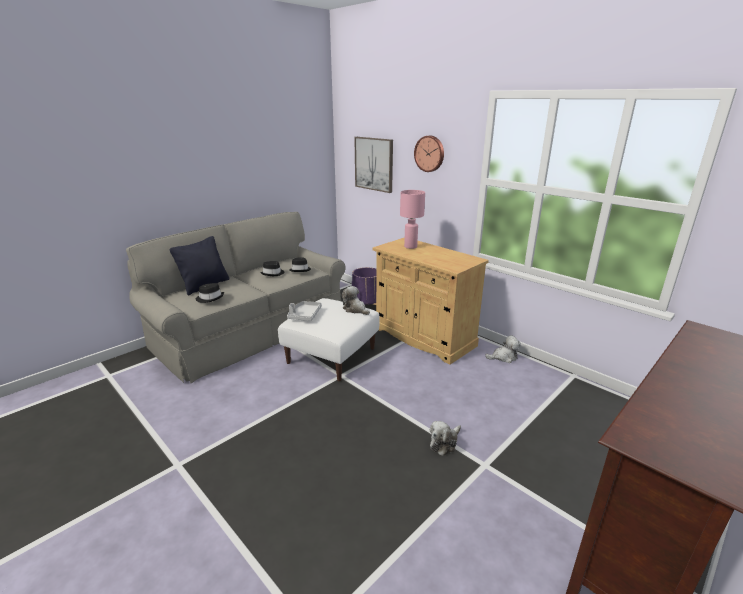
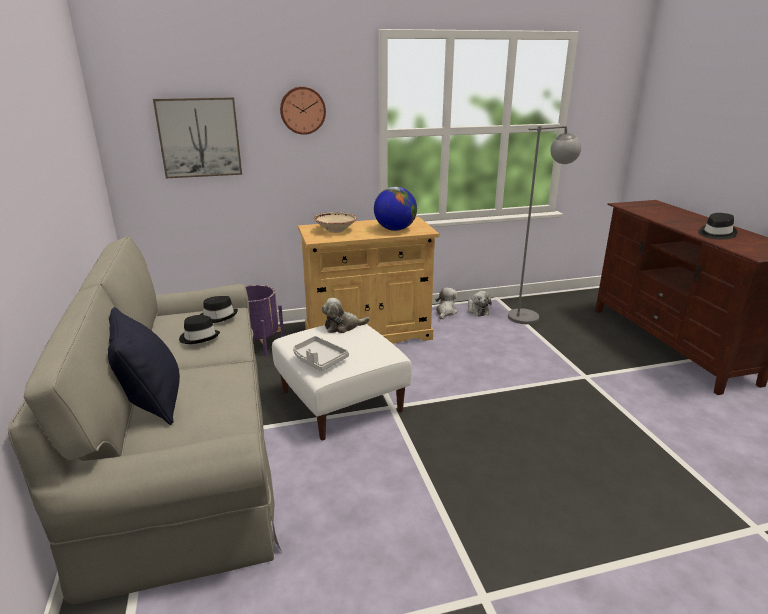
camera: 60 degrees left, 0 degrees up
(210, 298) = (217, 404): black hat -> black hat (715, 234)
(410, 247) = (335, 230): pink table lamp -> beige bowl
(440, 260) = (395, 229): none -> globe
(444, 443) = (548, 384): plush toy -> plush toy (477, 310)
(568, 404) = (531, 315): none -> grey floor lamp

